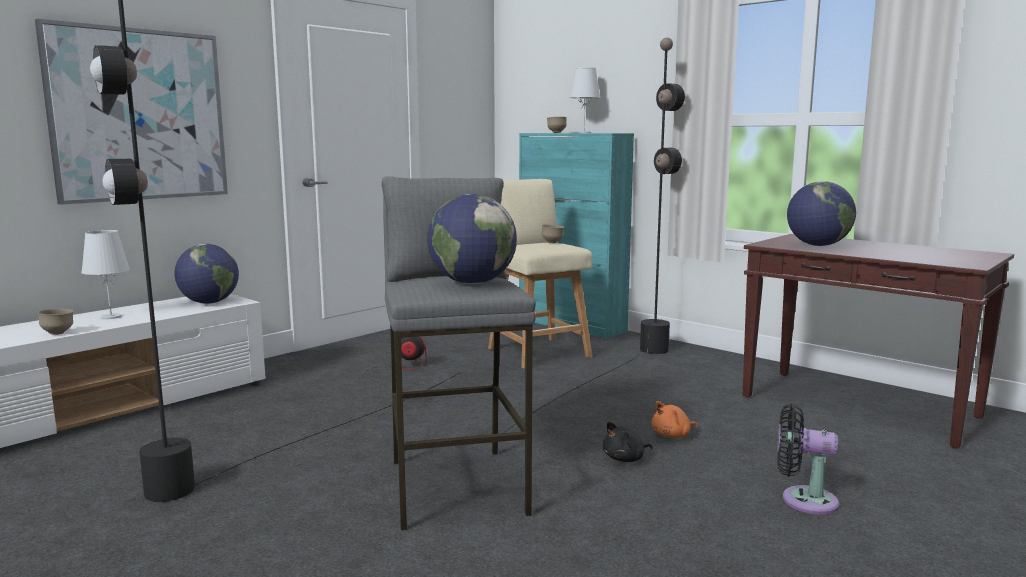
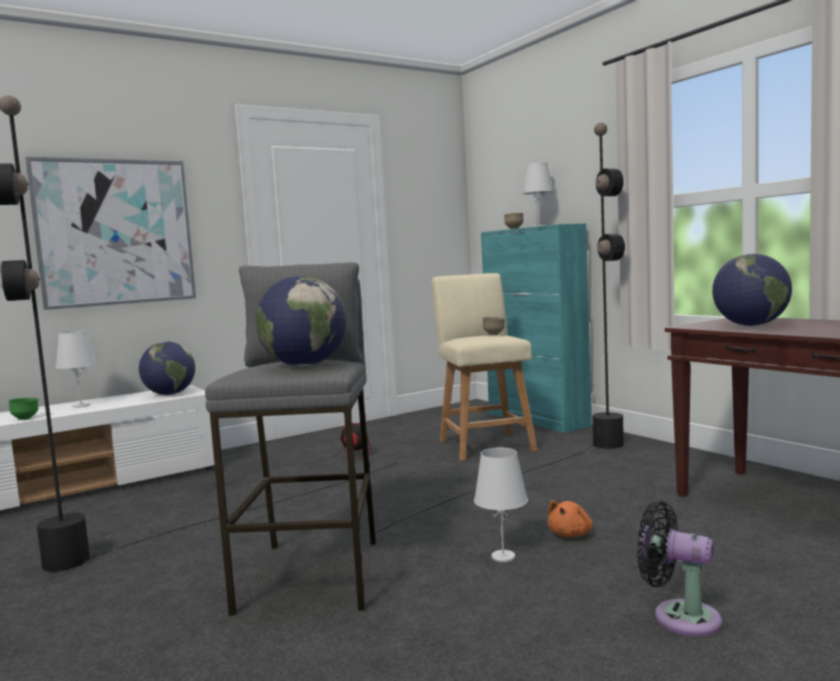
camera: 15 degrees right, 5 degrees down
(58, 333) = (25, 419): brown bowl -> green bowl
(625, 459) = (503, 556): black plush toy -> white table lamp
(673, 435) = (571, 534): orange plush toy -> orange plush toy turned 45 degrees counterclockwise

